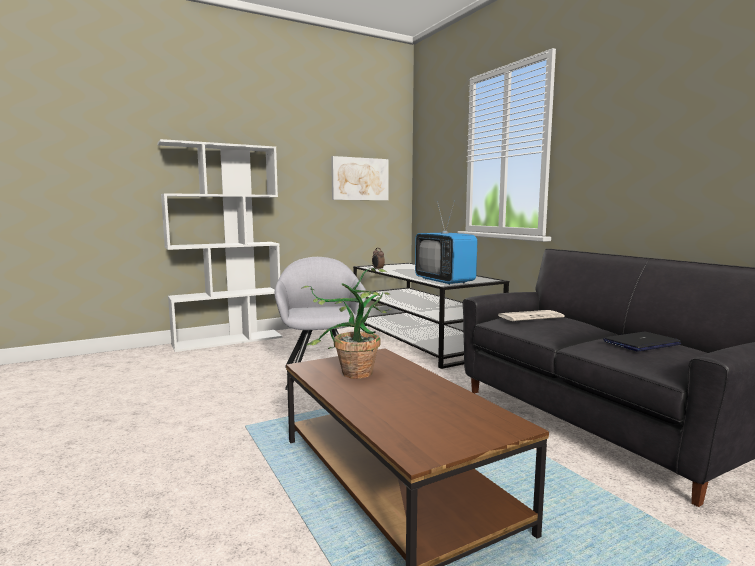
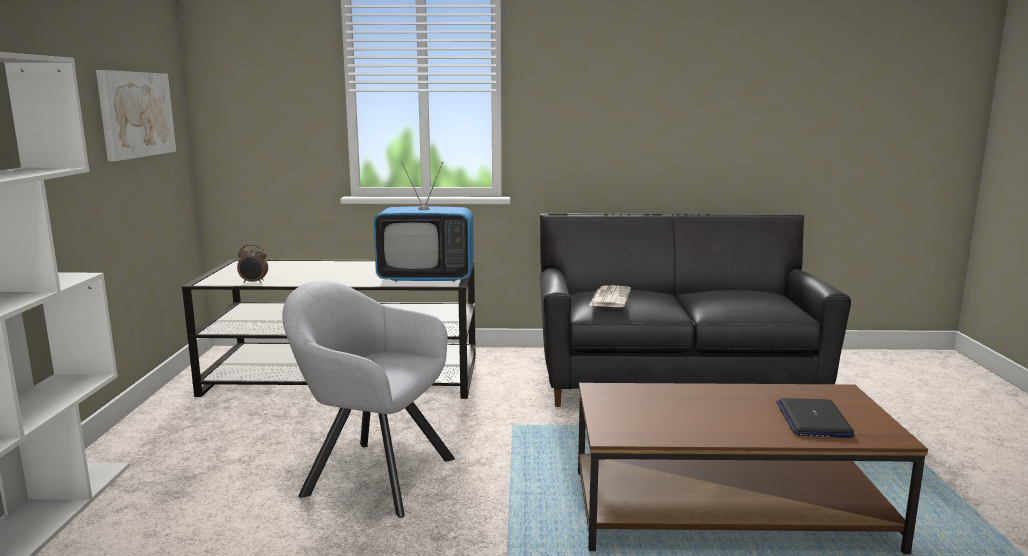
camera: 60 degrees left, 5 degrees up
(350, 375) = (669, 420): potted plant -> none
(641, 343) = (735, 296): laptop -> laptop (813, 419)

